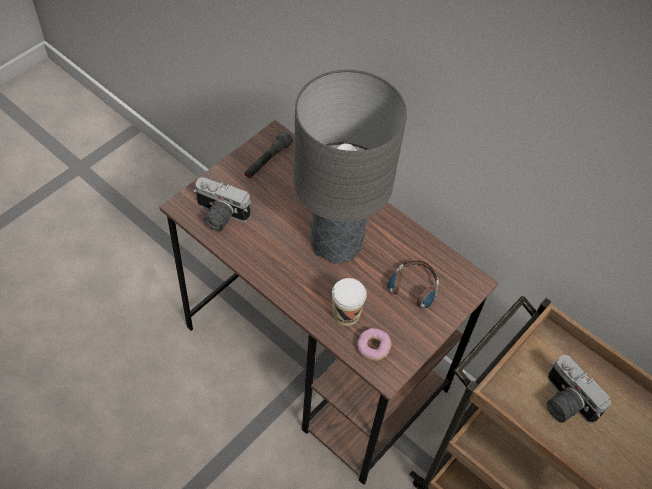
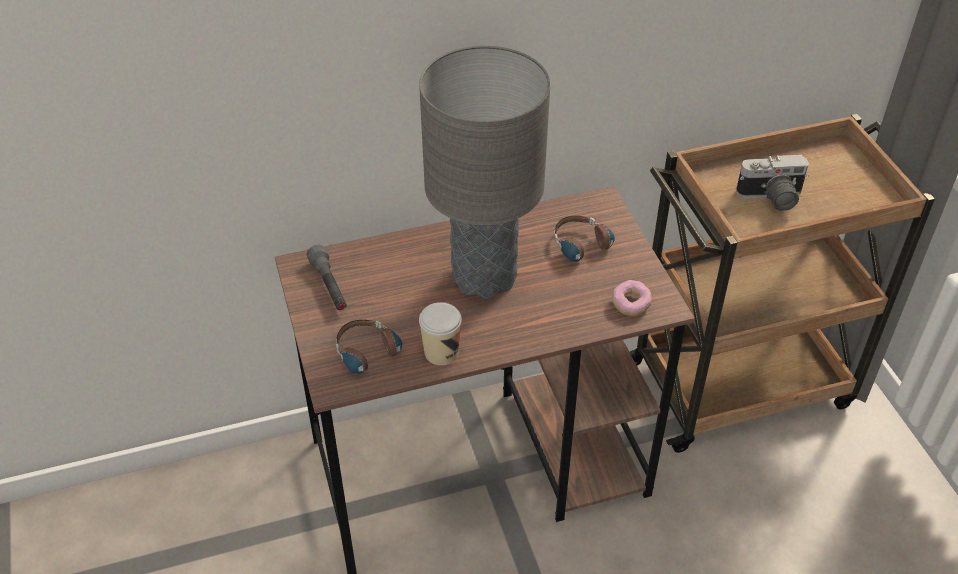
camera: 55 degrees left, 10 degrees down
(218, 216) = (373, 359): camera -> headphones
(346, 314) = (577, 307): cup -> cup (441, 352)

